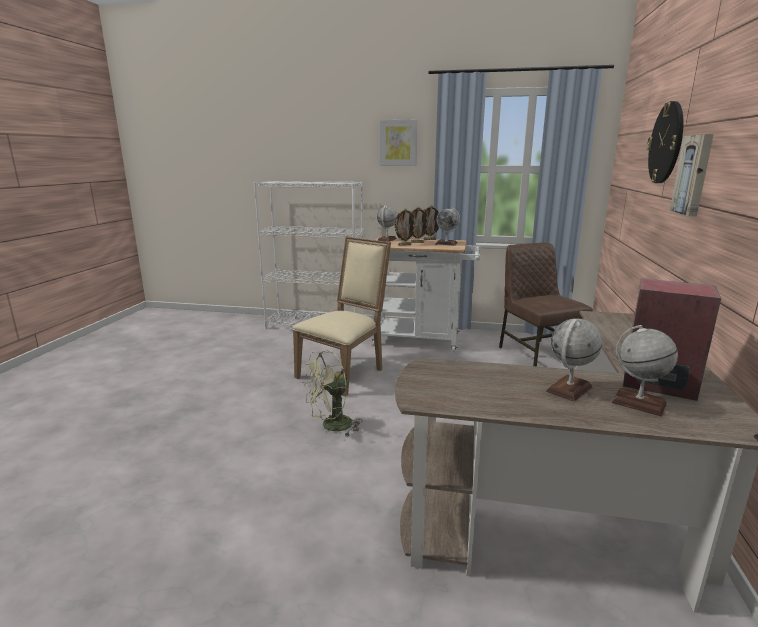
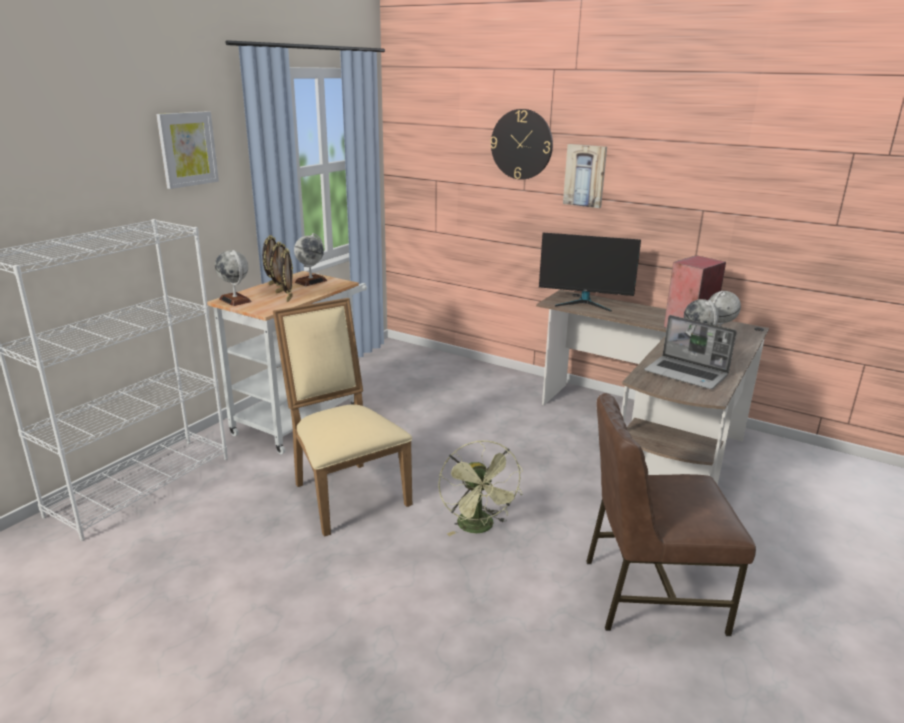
camera: 70 degrees left, 5 degrees up
(476, 386) = (687, 374): none -> laptop
(537, 354) = (404, 371): brown chair -> brown chair (650, 593)
(623, 326) = (584, 303): none -> monitor

